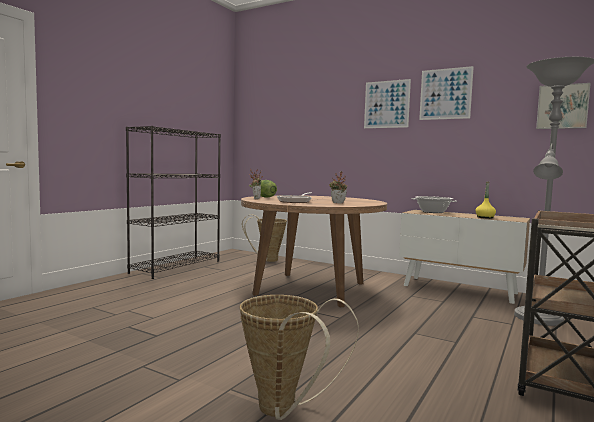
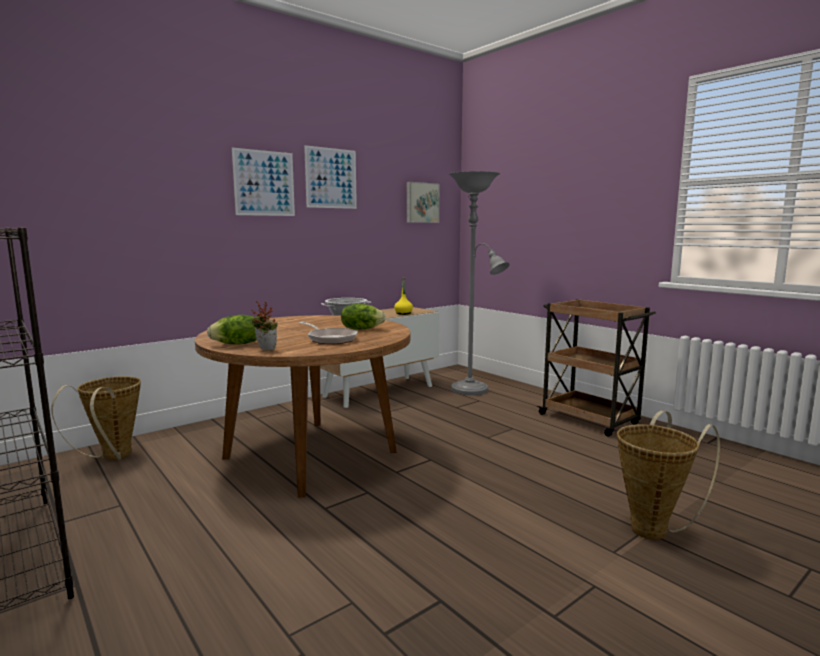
camera: 70 degrees left, 5 degrees up
(337, 203) = (361, 329): potted plant -> lettuce

